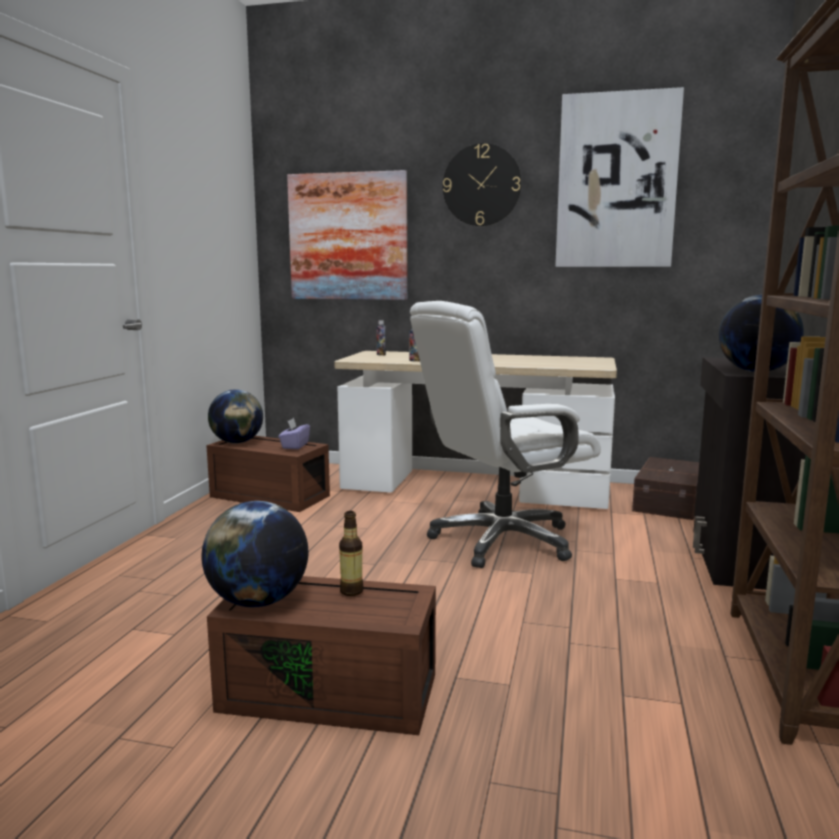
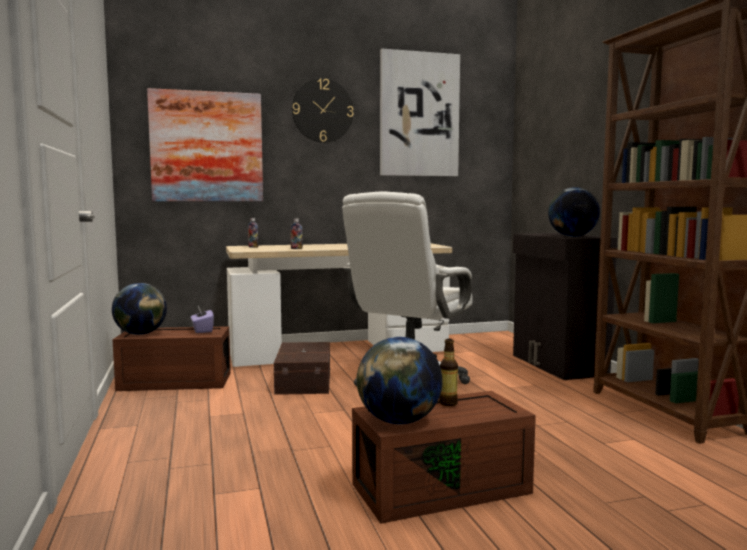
camera: 30 degrees left, 5 degrees down
(670, 502) = (476, 342): brown storage box -> brown storage box (305, 381)

